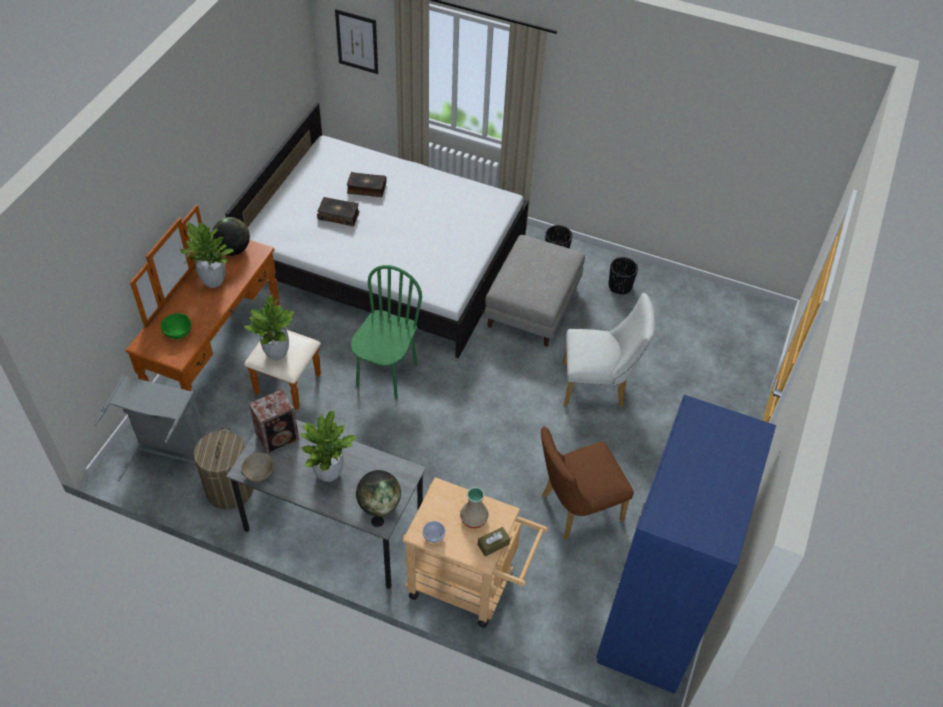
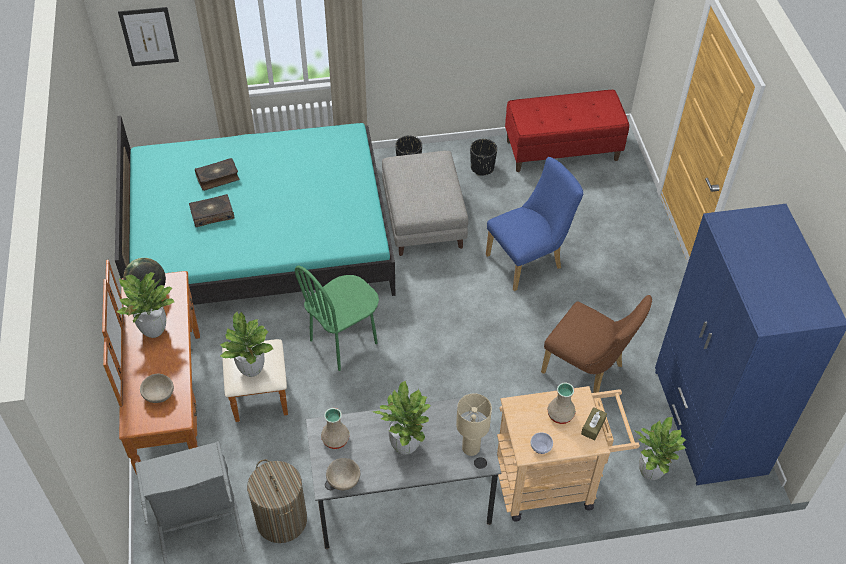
camera: 30 degrees left, 0 degrees up
(177, 332) = (158, 395): green bowl -> beige bowl
(279, 437) = (335, 439): speaker -> beige vase
(379, 505) = (470, 448): globe -> beige table lamp
(385, 258) = (260, 238): white bed -> turquoise bed
(386, 375) = (344, 342): green chair -> green chair turned 120 degrees counterclockwise
(563, 626) = (650, 471): none -> potted plant
(575, 509) = (587, 371): brown chair -> brown chair turned 90 degrees counterclockwise
(598, 386) = (529, 260): white chair -> blue chair
(708, 304) = (562, 150): none -> red bench

